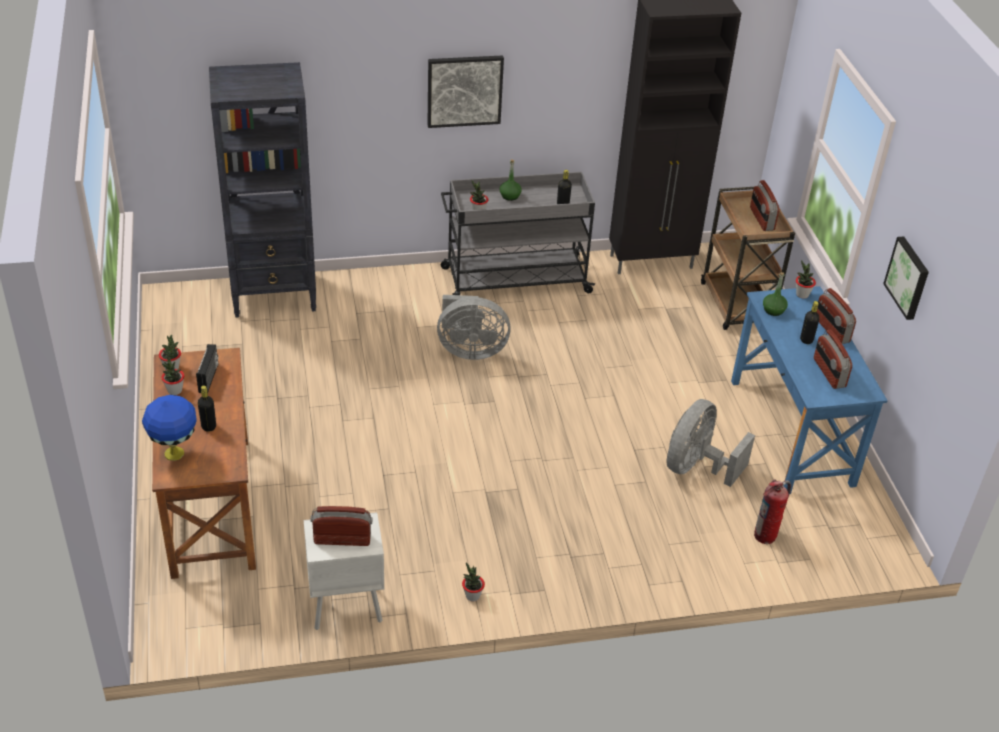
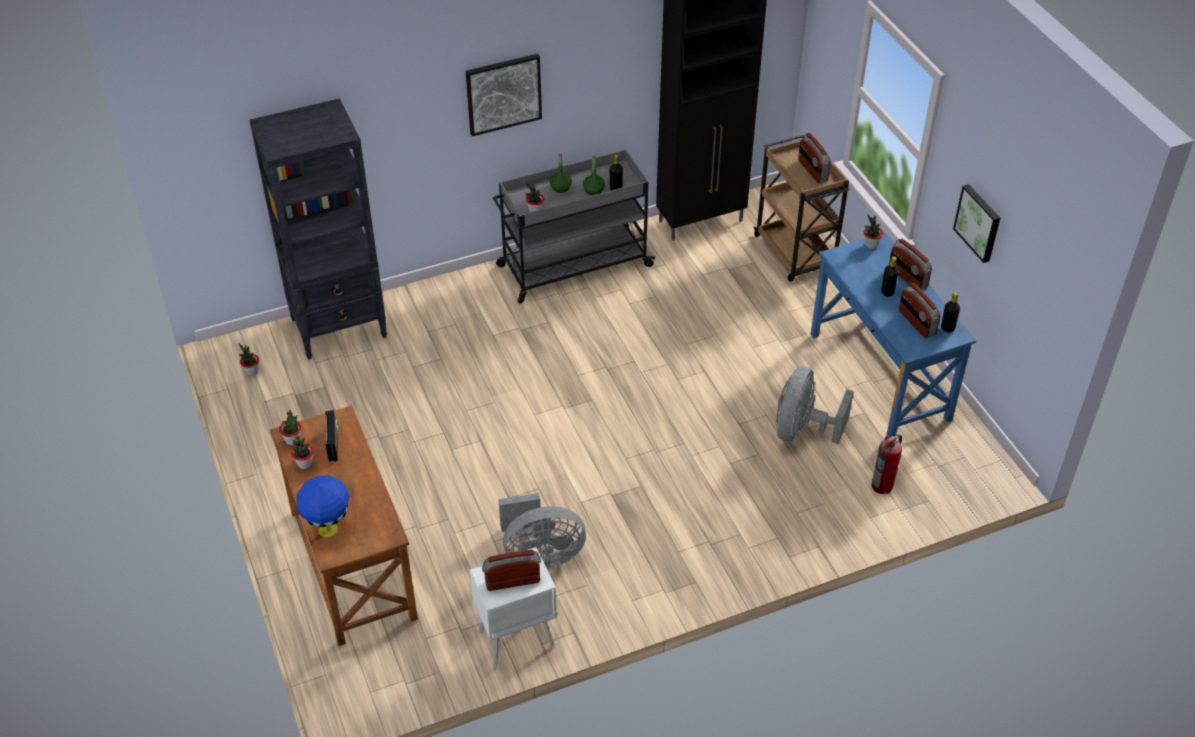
camera: 10 degrees left, 5 degrees up
(208, 426) = (351, 495): black bottle -> black bottle (947, 328)
(470, 350) = (552, 350): grey fan -> grey fan (540, 555)
(472, 596) = (630, 602): potted plant -> potted plant (252, 371)
(773, 310) = (848, 266): green bottle -> green bottle (593, 190)

